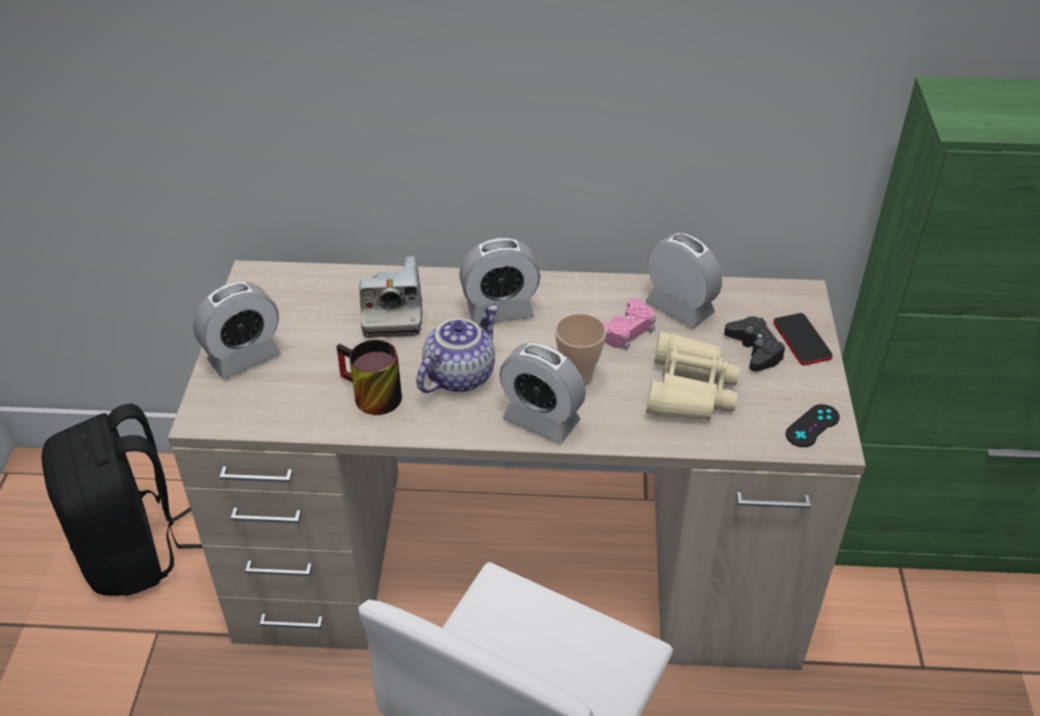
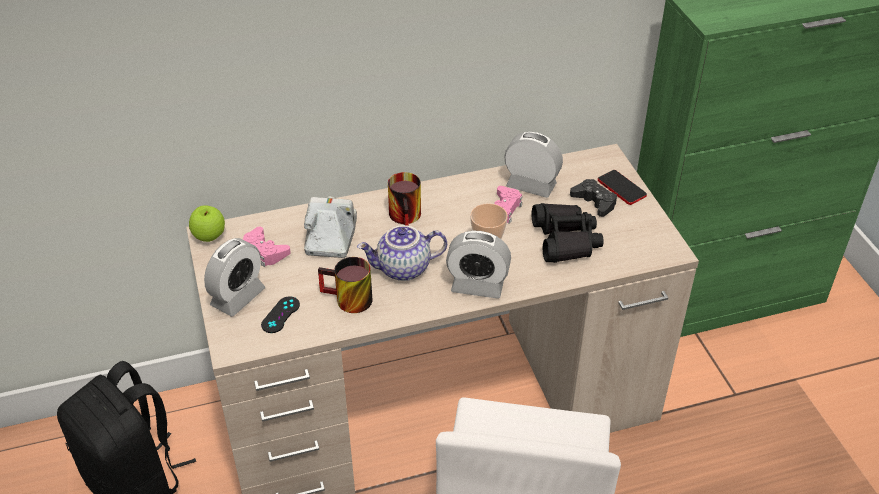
camera: 20 degrees left, 0 degrees up
(253, 277) = (209, 236): none -> apple
(306, 311) = (264, 251): none -> pink game controller
(392, 313) = (331, 237): camera -> camera turned 150 degrees counterclockwise
(458, 375) = (403, 269): teapot -> teapot turned 120 degrees counterclockwise
(500, 311) = (408, 217): alarm clock -> mug
(689, 390) = (565, 240): beige binoculars -> black binoculars
(812, 426) = (655, 243): black game controller -> black game controller (280, 315)

